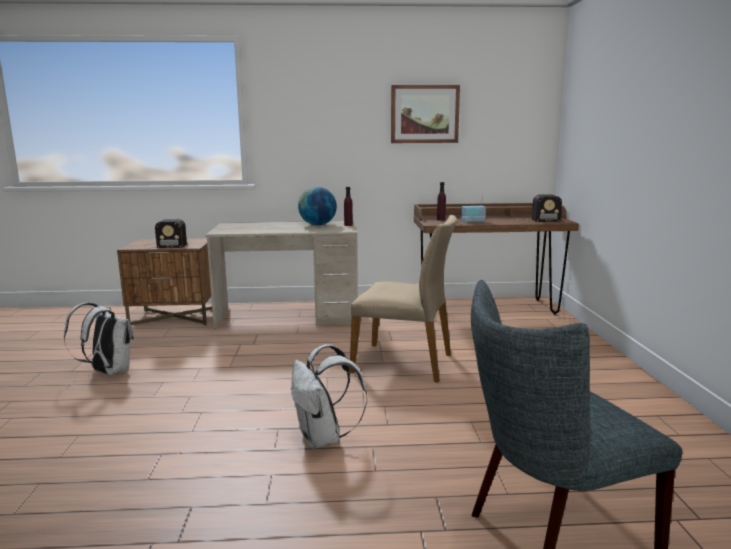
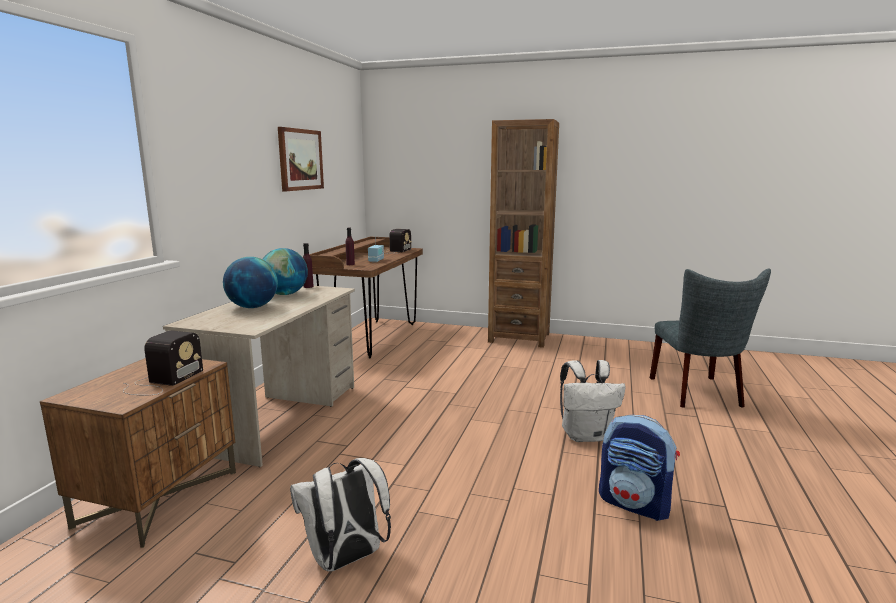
camera: 70 degrees left, 0 degrees up
(178, 476) = (635, 504): none -> backpack
(274, 225) = (252, 307): none -> globe
(404, 362) = (463, 386): beige chair -> none
(606, 370) = (519, 338): none -> brown bookcase

